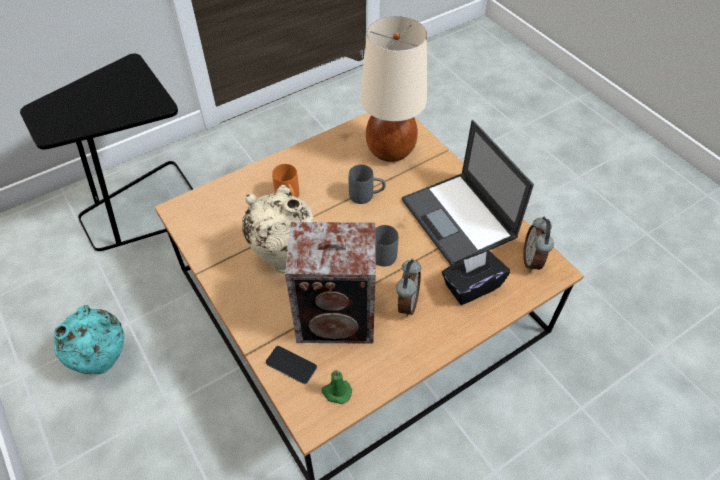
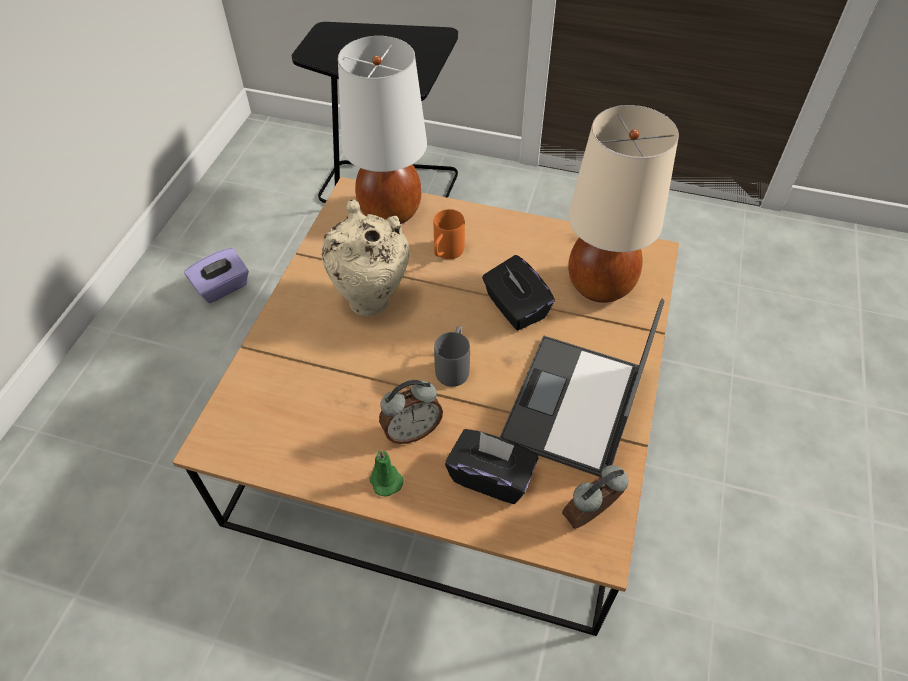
camera: 50 degrees right, 0 degrees up
(105, 363) = (222, 287): turquoise vase -> purple tissue box
(221, 202) = (389, 212): none -> white table lamp
(291, 365) = (257, 387): phone -> none
(336, 392) = (256, 442): green candle -> green candle (385, 479)
(338, 319) = (340, 388): speaker -> none
(366, 196) = (515, 308): grey mug -> black tissue box

